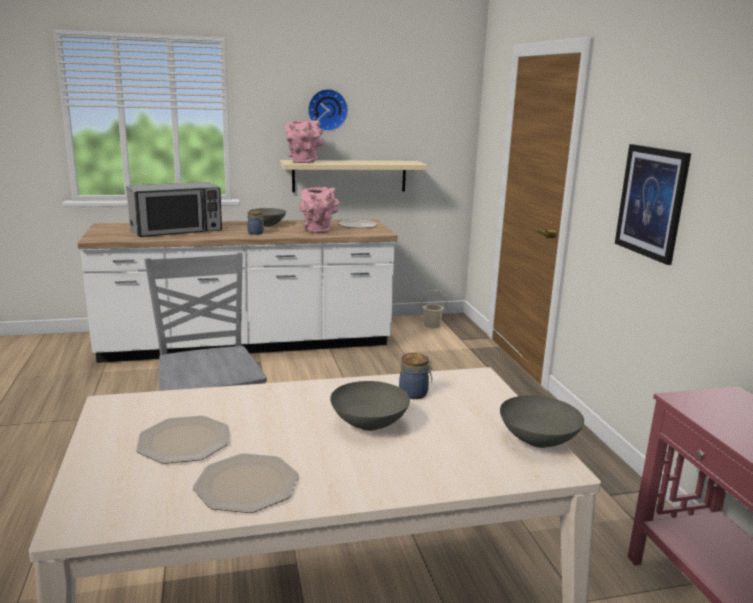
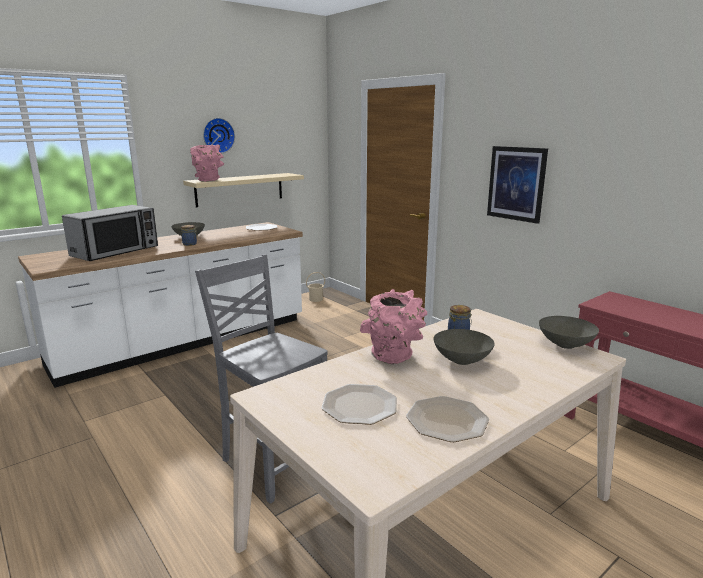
camera: 25 degrees left, 0 degrees up
(319, 231) = (238, 236): pink vase -> pink vase (395, 357)

